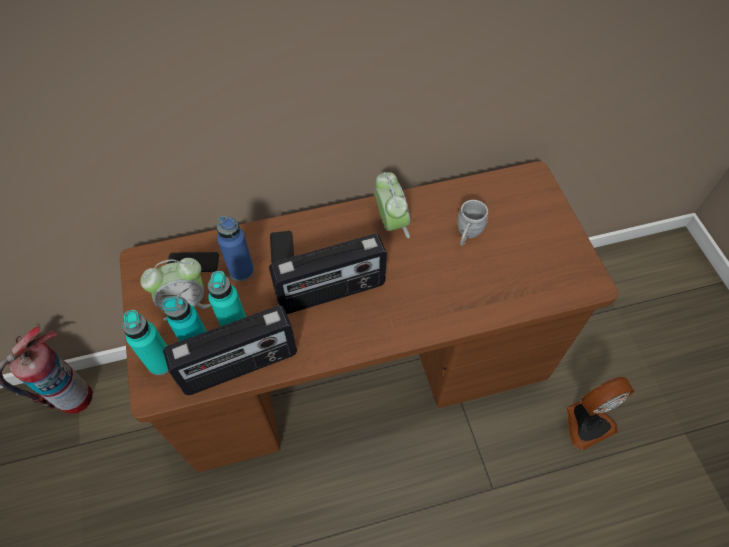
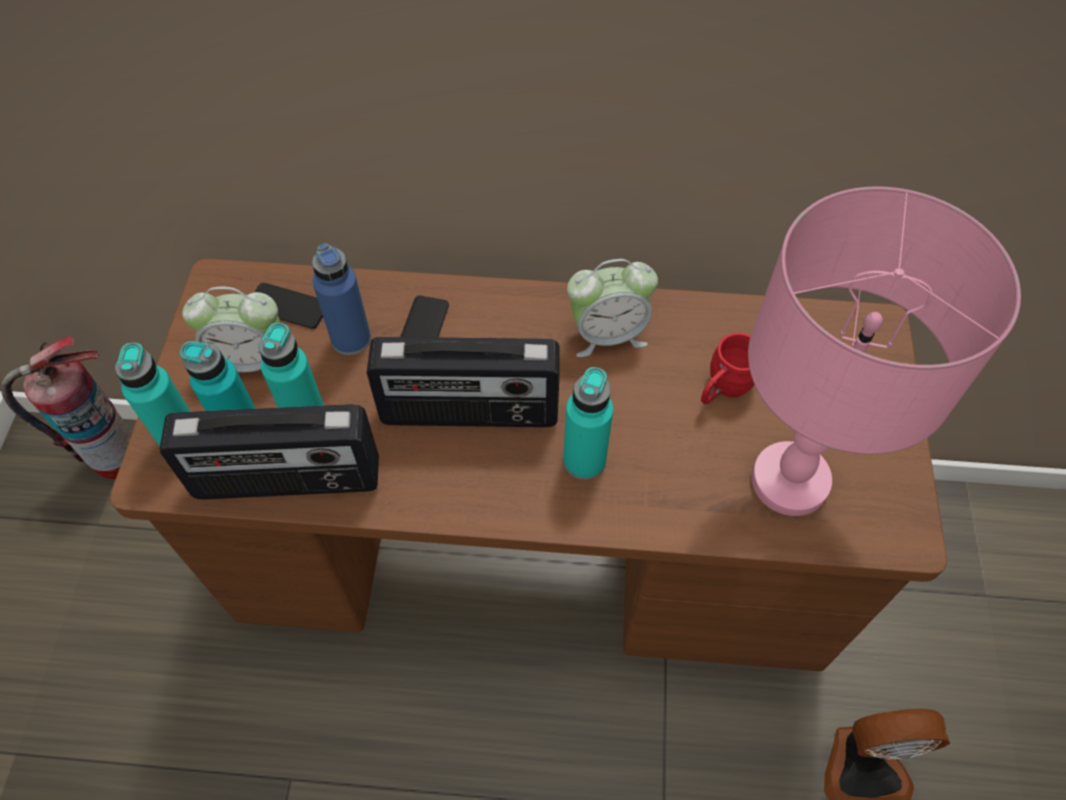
camera: 20 degrees right, 0 degrees up
(391, 223) = (607, 334): alarm clock -> alarm clock turned 75 degrees clockwise
(408, 298) = (584, 461): none -> turquoise bottle
(467, 234) = (723, 389): grey mug -> red mug
(522, 274) = (788, 481): none -> pink table lamp

